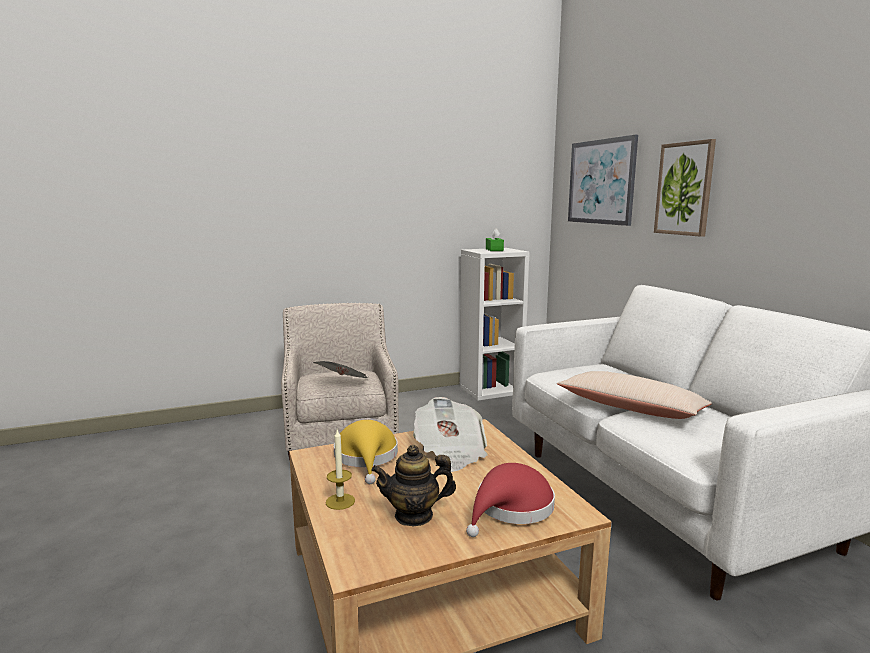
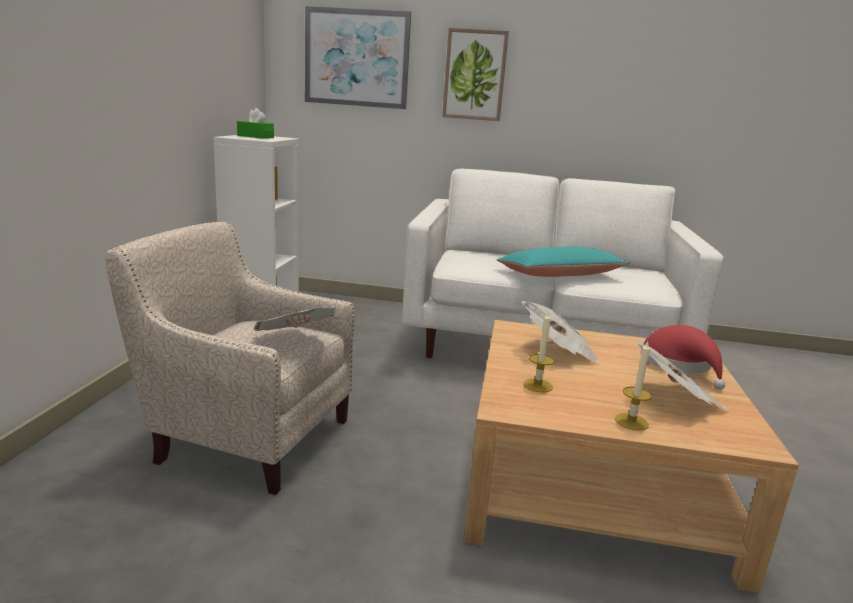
camera: 60 degrees left, 5 degrees up
(367, 457) = (538, 385): yellow hat -> candle
(414, 515) = (675, 399): teapot -> newspaper
(631, 408) = (560, 275): beige pillow -> turquoise pillow

